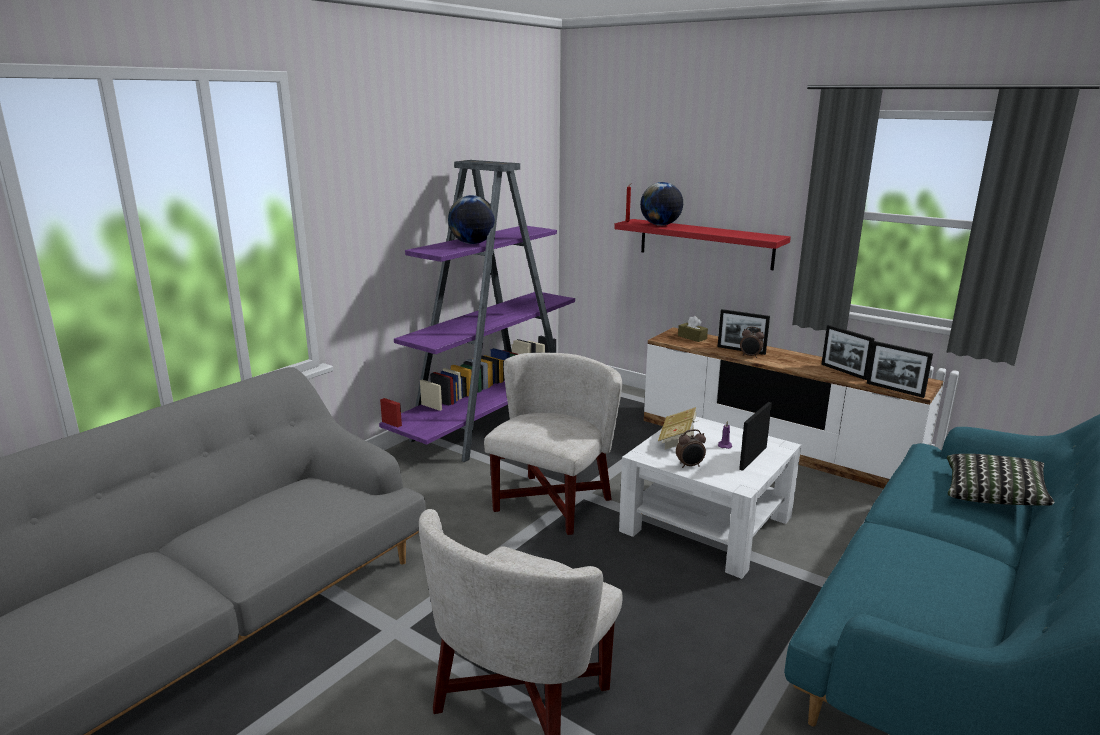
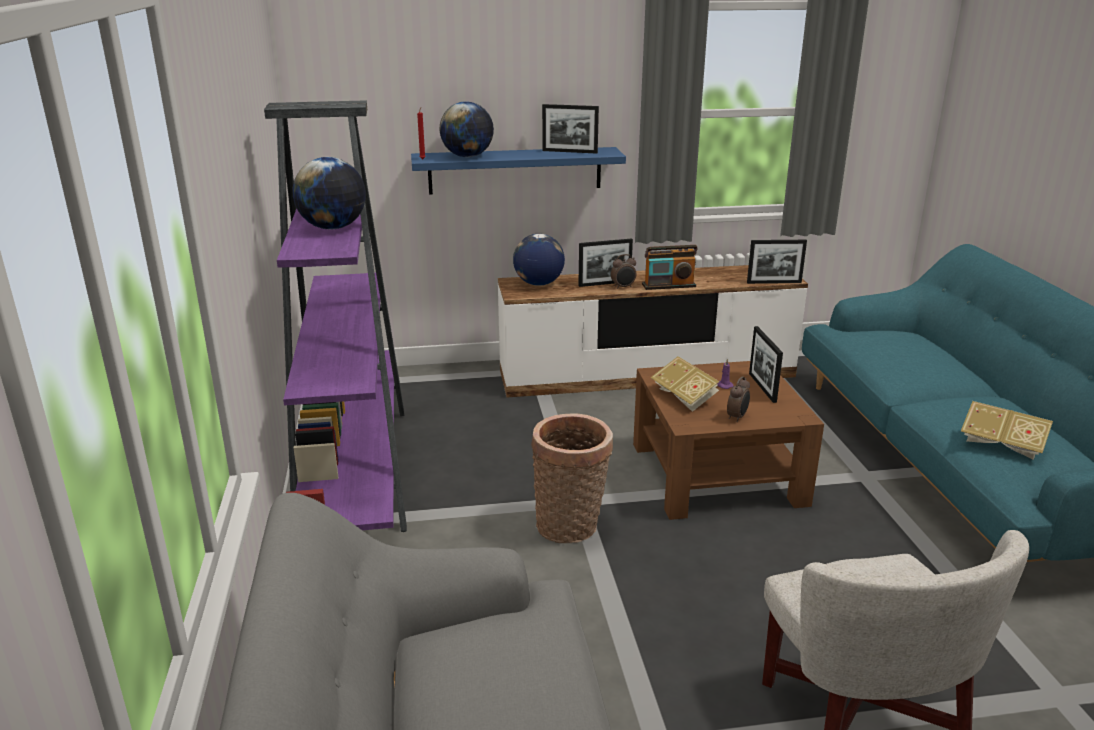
camera: 45 degrees left, 5 degrees up
(552, 503) = (571, 526): white armchair -> basket
(692, 337) = (538, 284): brown tissue box -> globe
(705, 243) = (515, 170): red shelf -> blue shelf
(706, 524) = (717, 473): white coffee table -> brown coffee table
(790, 365) = (668, 285): none -> radio
(843, 371) = (714, 278): picture frame -> picture frame (569, 151)
(889, 583) = (1001, 445): none -> book
(992, 496) = (928, 349): pillow -> none

